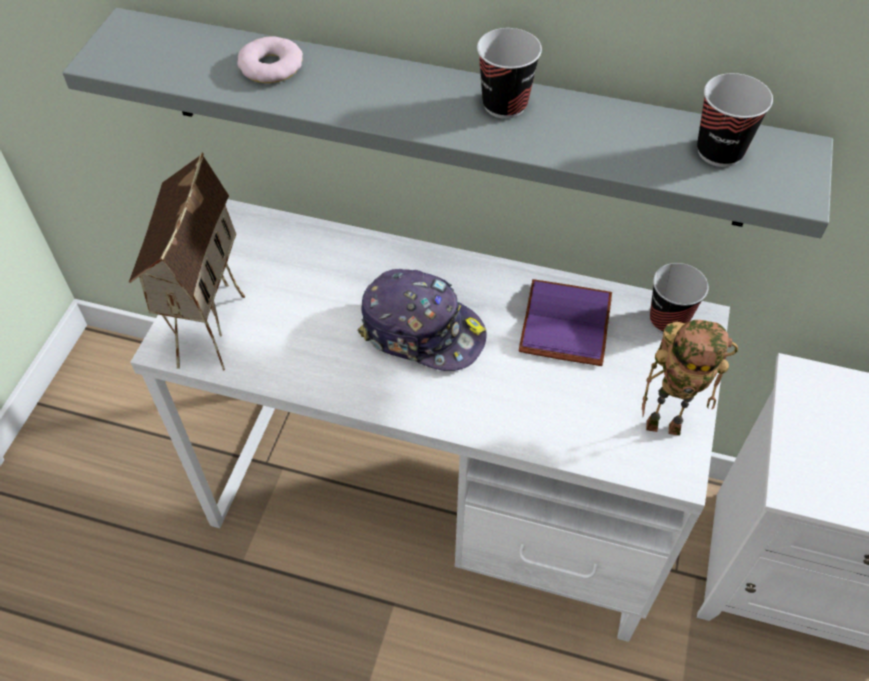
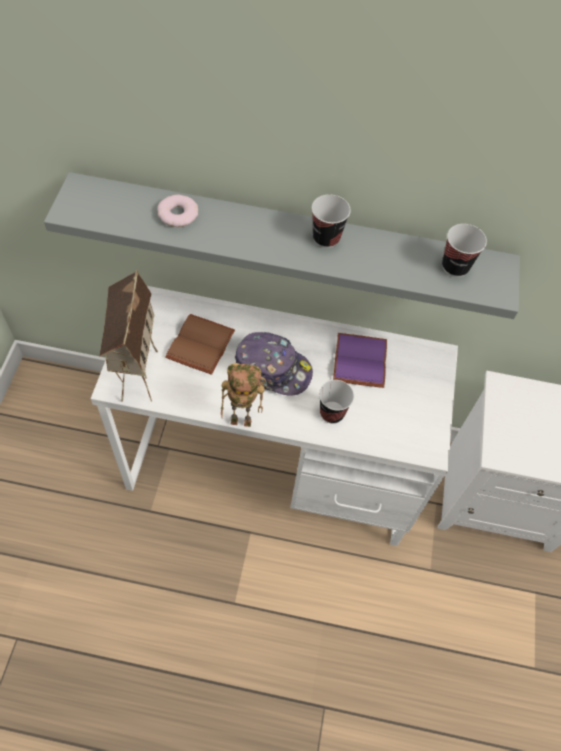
camera: 10 degrees left, 5 degrees up
(314, 292) = (202, 346): none -> brown book
(666, 424) = (423, 422): toy robot -> toy robot (242, 420)
(668, 320) = (421, 356): cup -> cup (332, 413)

